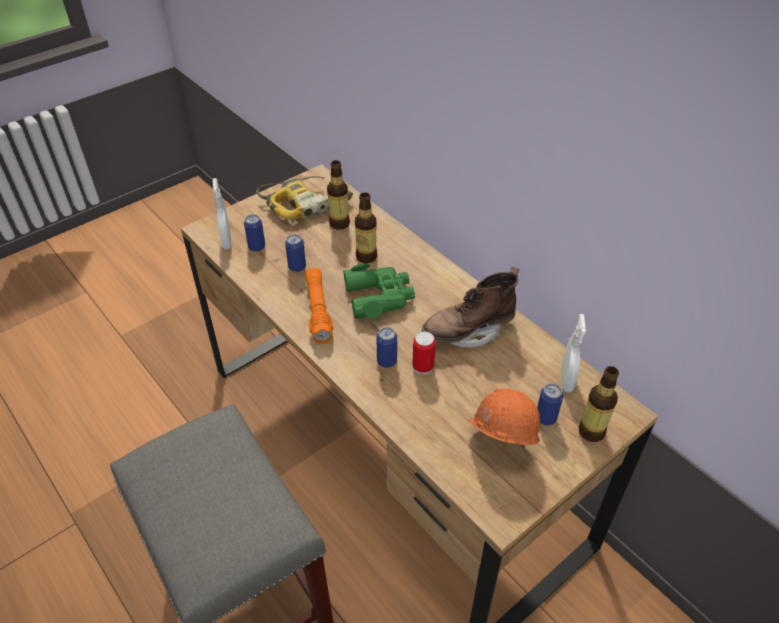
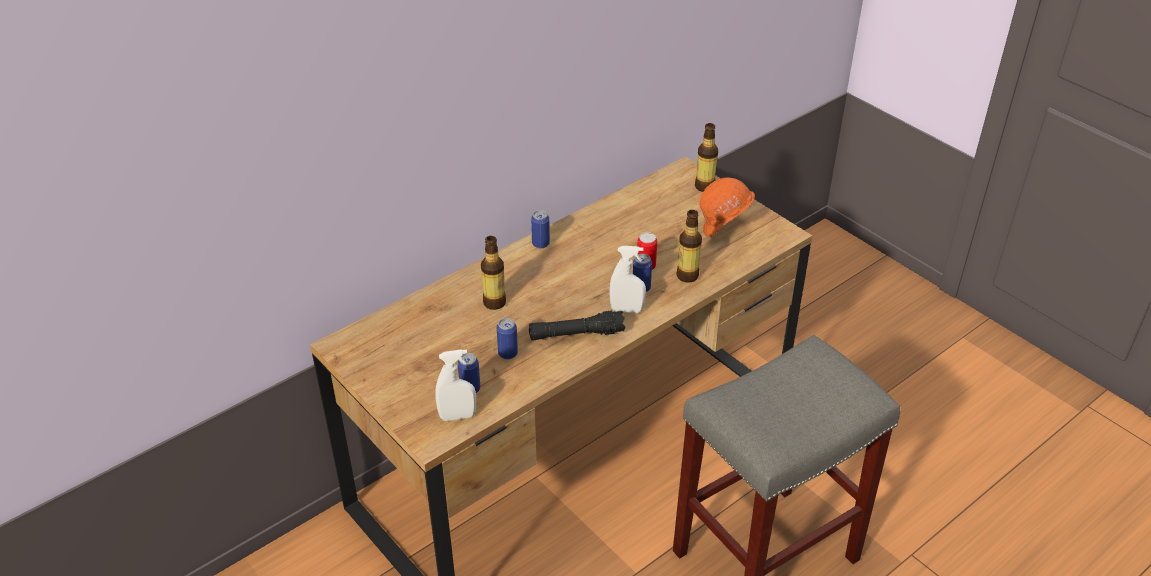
camera: 90 degrees left, 5 degrees down
(306, 202) = (390, 353): power drill -> none
(318, 311) = (576, 334): orange flashlight -> black flashlight
(339, 223) = (435, 324): bottle -> bottle (687, 276)
(379, 297) = (556, 293): green binoculars -> none
(468, 331) = (602, 240): brown boot -> none
(545, 418) = (694, 206): can -> can (540, 244)
(566, 381) = (655, 193): white spray bottle -> white spray bottle (627, 310)

